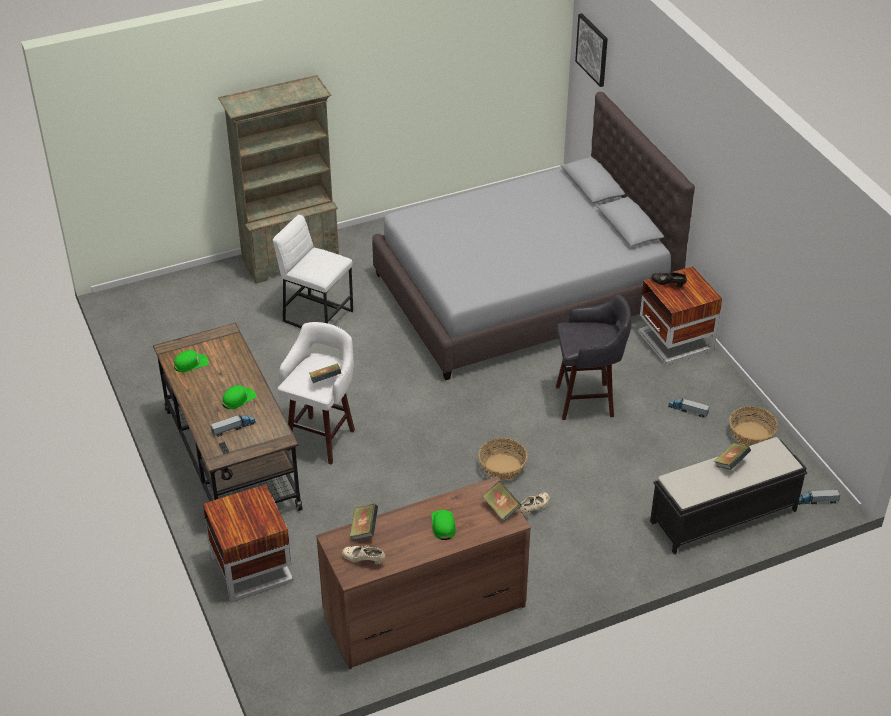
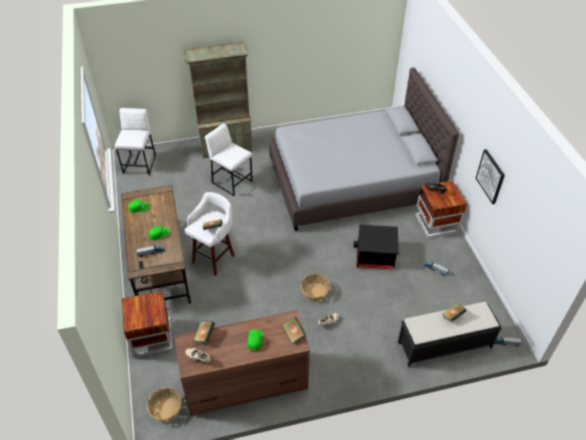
camera: 10 degrees right, 5 degrees up
(146, 305) = (139, 164): none -> white chair
(587, 401) = (375, 255): grey stool -> black storage box
(592, 49) = (412, 41): picture -> picture (490, 176)
(751, 435) = (472, 291): basket -> basket (166, 409)

